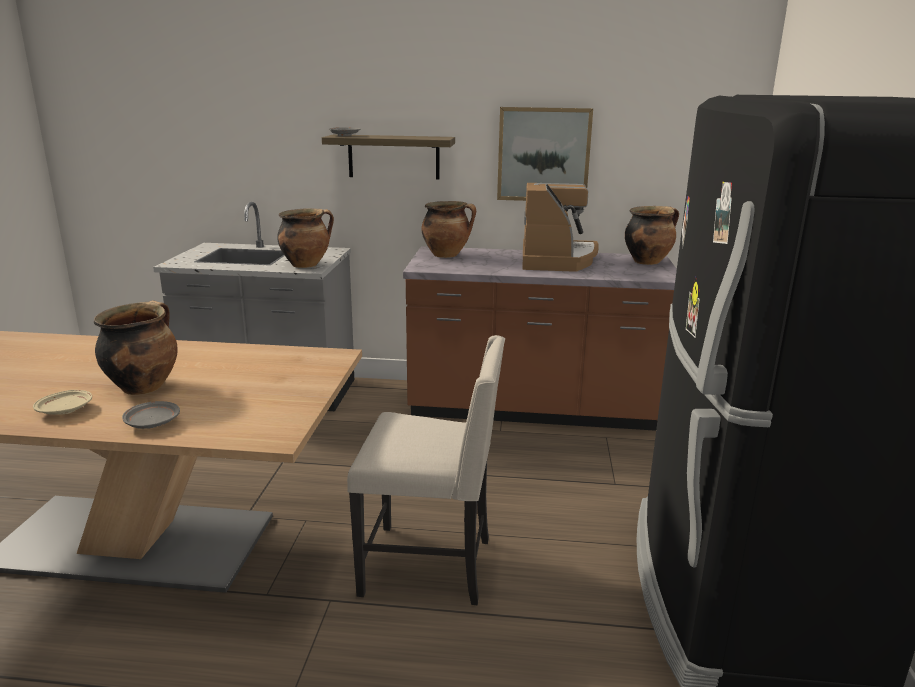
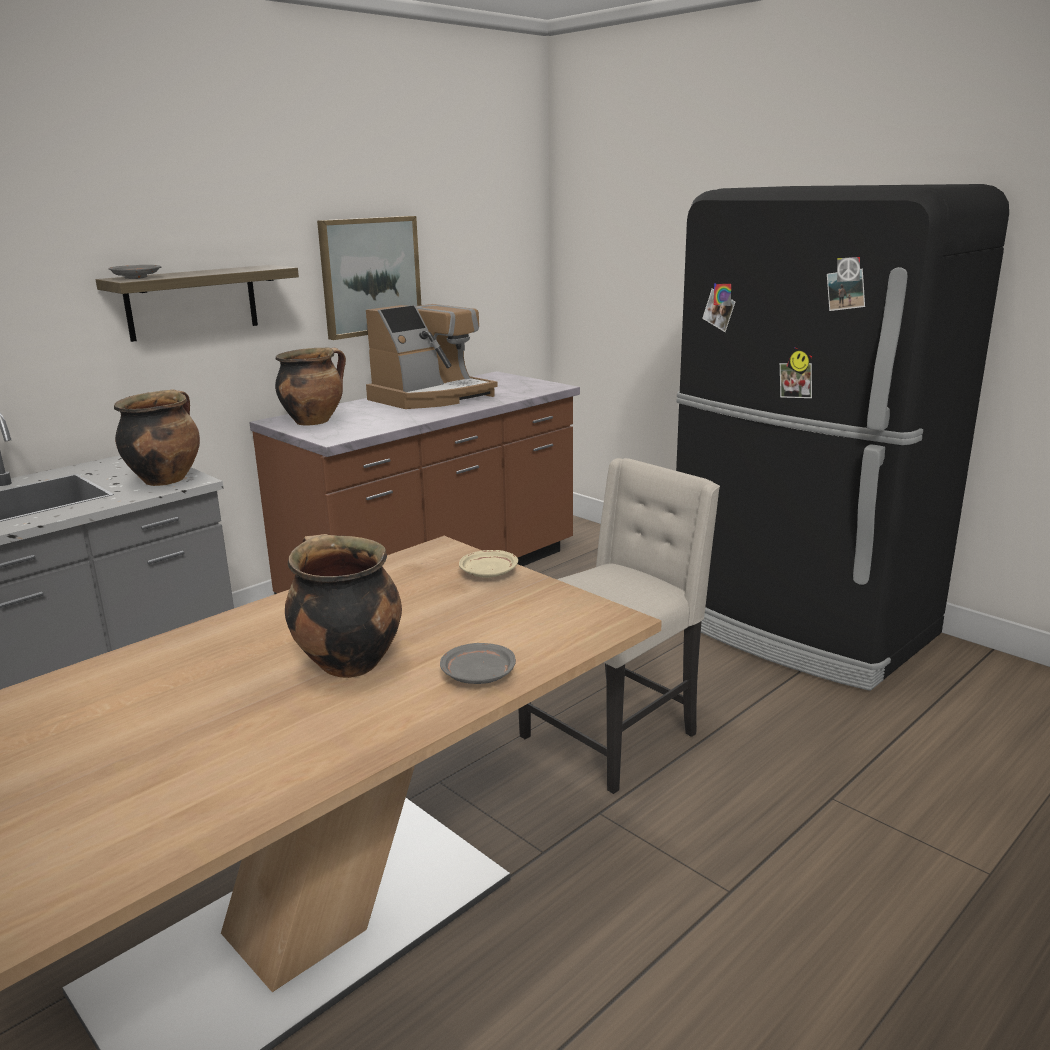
camera: 50 degrees left, 0 degrees up
(66, 410) = (343, 725): beige plate -> beige plate (488, 573)
(557, 260) = (431, 397): coffee machine -> coffee machine turned 90 degrees clockwise
(647, 261) = (502, 379): cooking pot -> none

